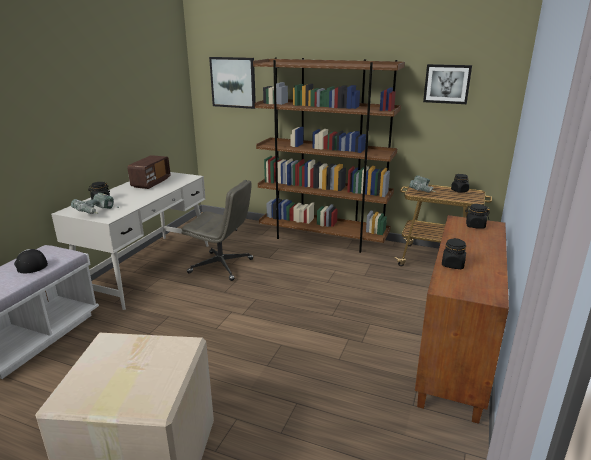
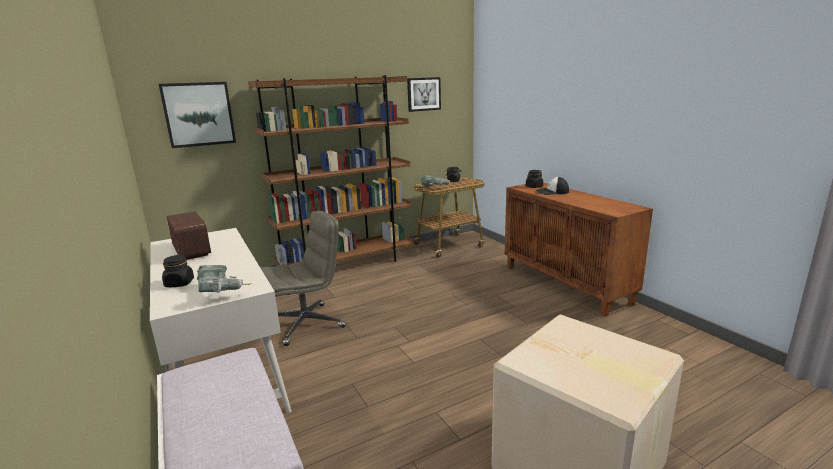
camera: 50 degrees left, 5 degrees down
(30, 264) = (220, 391): cap -> cap (552, 192)
(453, 265) = (584, 203): black jar -> none

